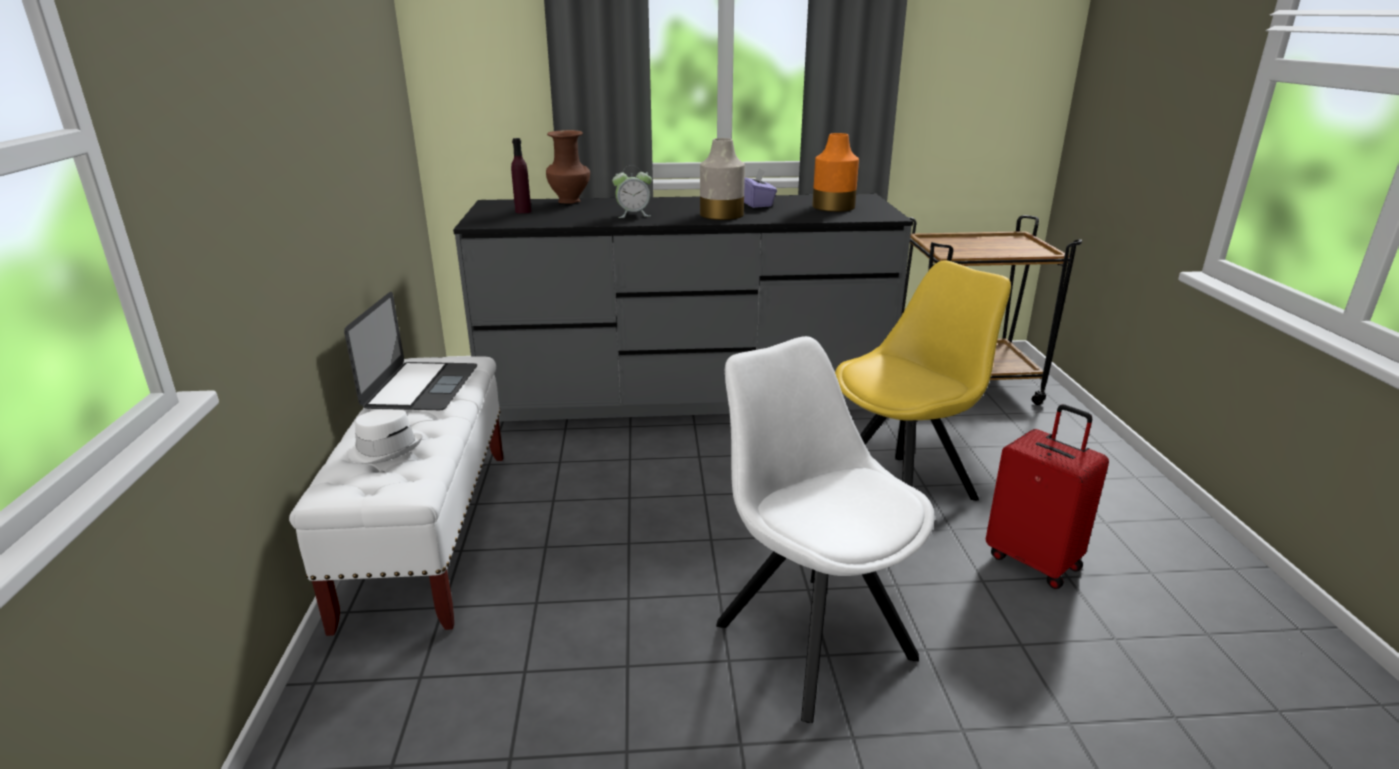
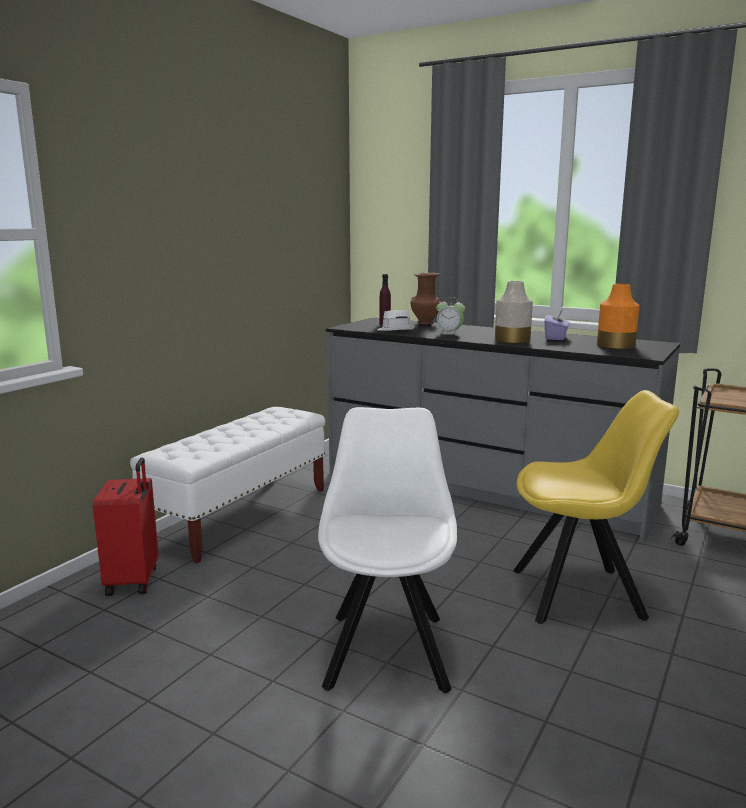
camera: 35 degrees right, 10 degrees down
(385, 449) = (202, 442): white hat -> white hat (395, 330)
(421, 386) = (261, 420): laptop -> none
(1034, 560) = (640, 677): red suitcase -> red suitcase (134, 581)

